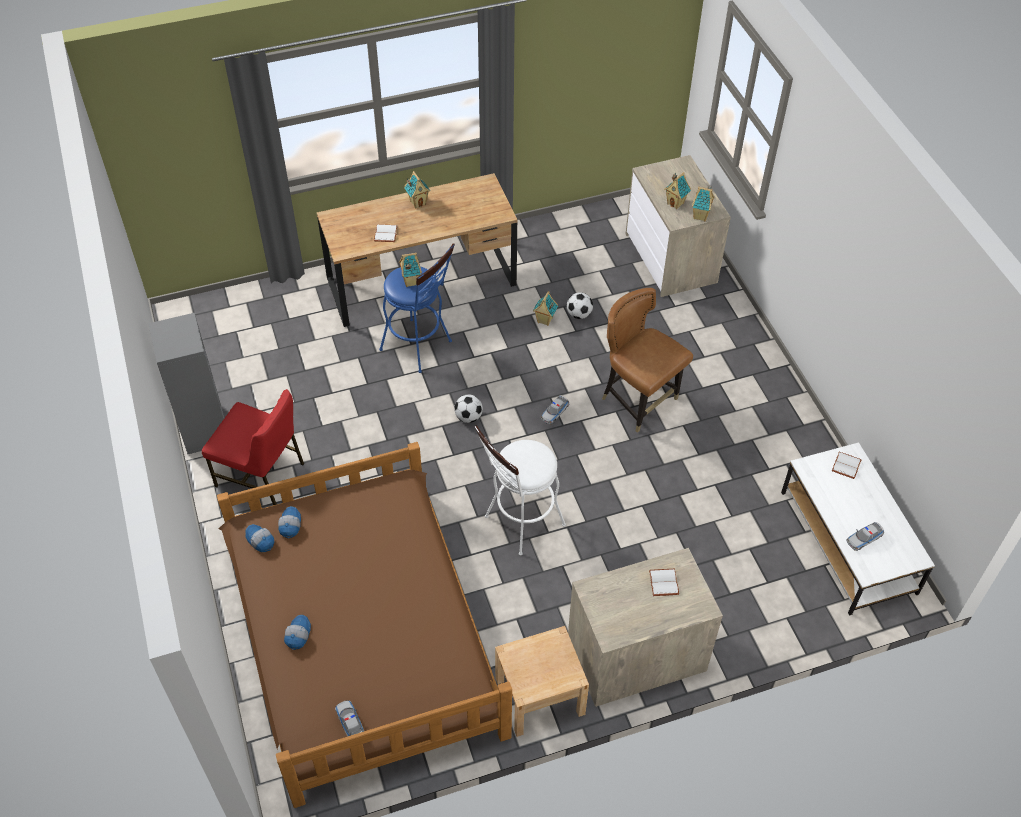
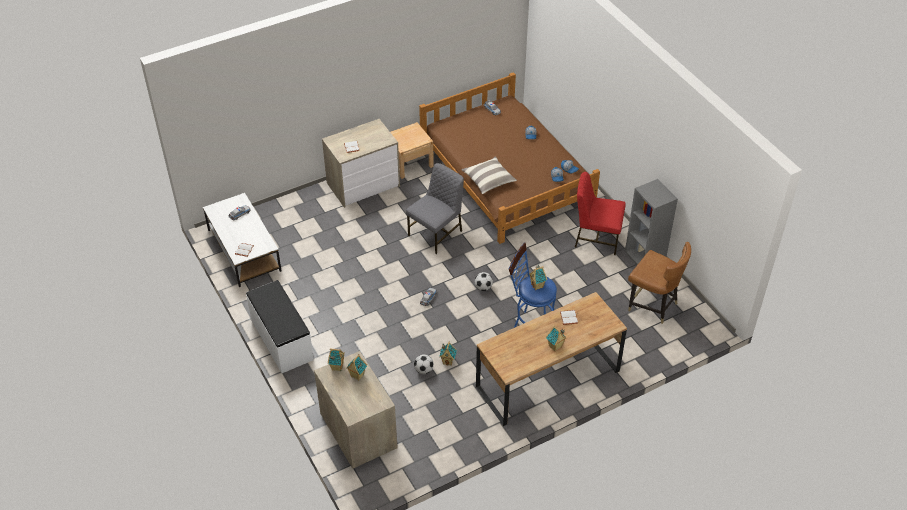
camera: 170 degrees right, 5 degrees down
(413, 538) = (488, 180): none -> pillow
(519, 524) = (436, 233): white stool -> grey chair
(638, 401) = (374, 313): brown chair -> brown chair (653, 305)
(773, 381) = (281, 340): none -> white bench

